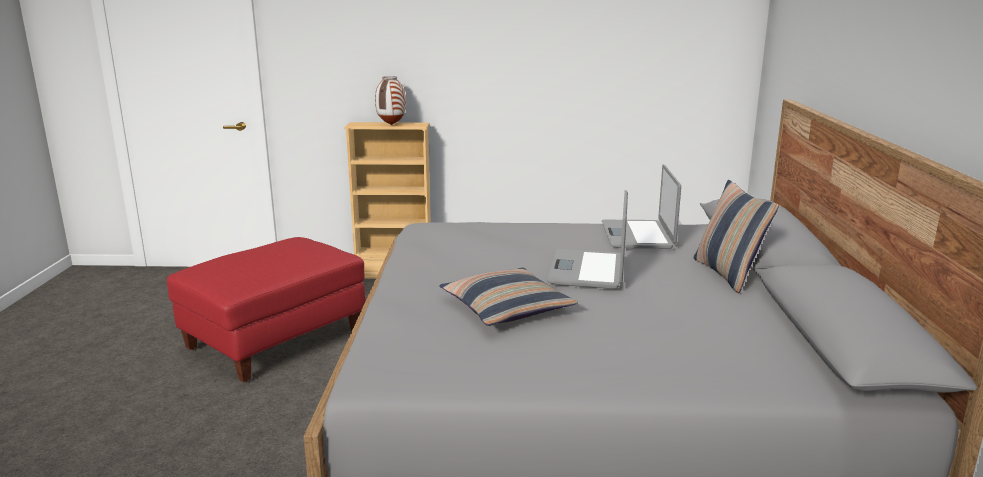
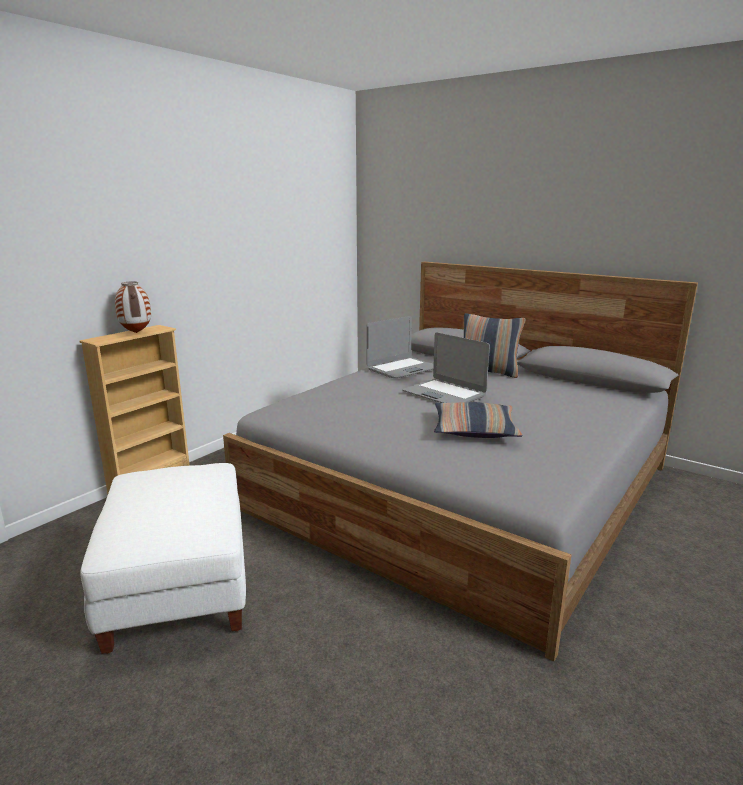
camera: 55 degrees left, 0 degrees up
(275, 340) = (179, 588): red ottoman -> white ottoman
(638, 235) = (402, 369): laptop -> laptop turned 75 degrees counterclockwise

